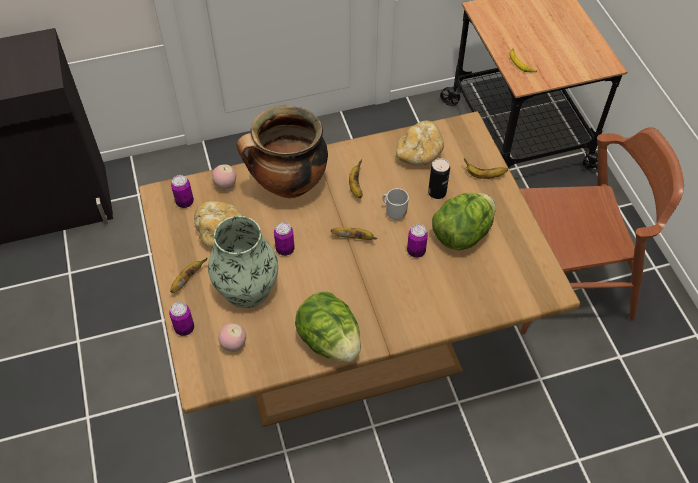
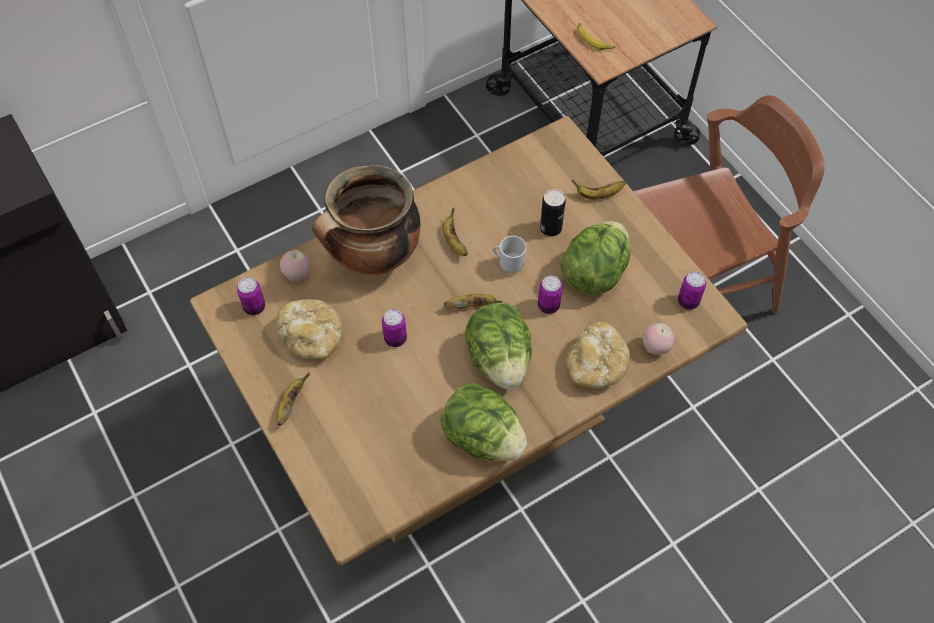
camera: 15 degrees left, 5 degrees up
(184, 328) = (308, 464): can -> can (688, 301)
(233, 345) = (373, 470): apple -> apple (655, 347)
(247, 288) = (366, 397): vase -> none
(362, 283) = (499, 359): none -> lettuce
(419, 153) = (515, 183): bread -> bread (596, 365)

